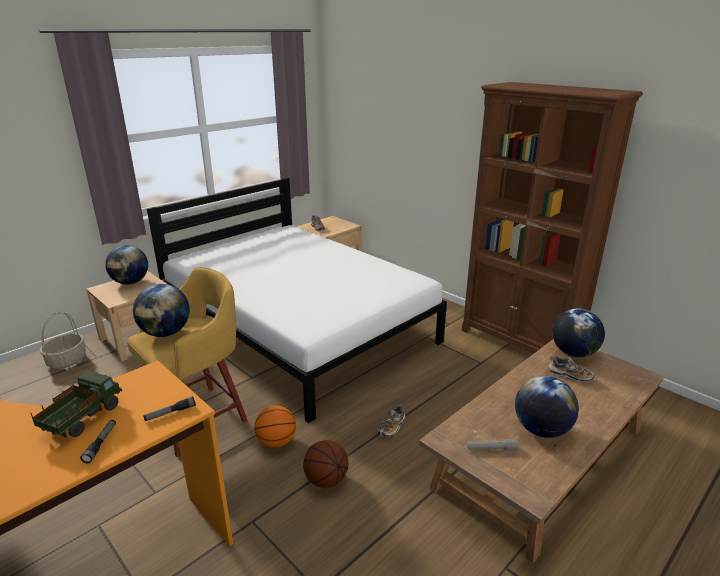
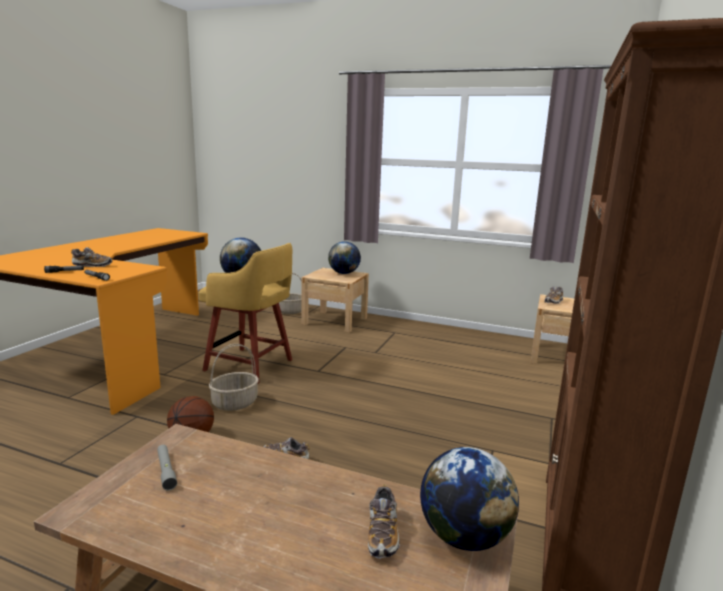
camera: 65 degrees right, 10 degrees down
(83, 419) = (92, 265): toy truck -> shoe
(276, 442) = (235, 403): basketball -> basket
(299, 328) = (418, 371): white bed -> none
(541, 430) = (215, 510): globe -> none

